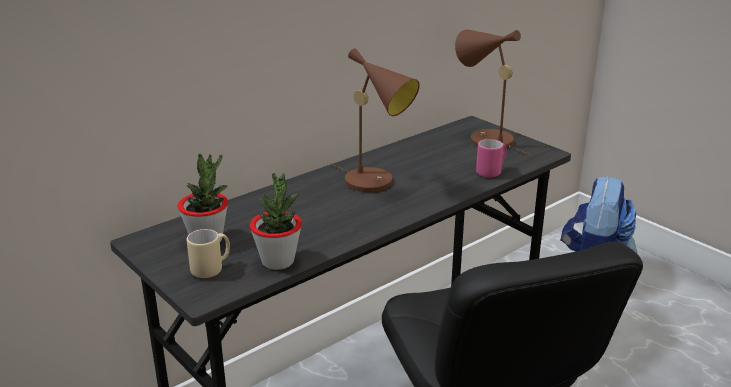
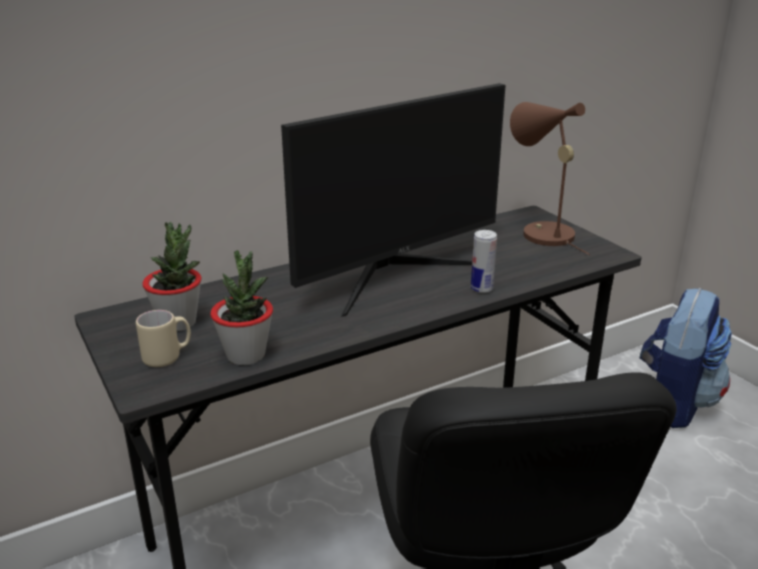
camera: 10 degrees right, 0 degrees up
(375, 183) = (394, 274): brown table lamp -> monitor
(452, 190) = (481, 288): none -> can
(491, 172) = (537, 271): pink mug -> none

